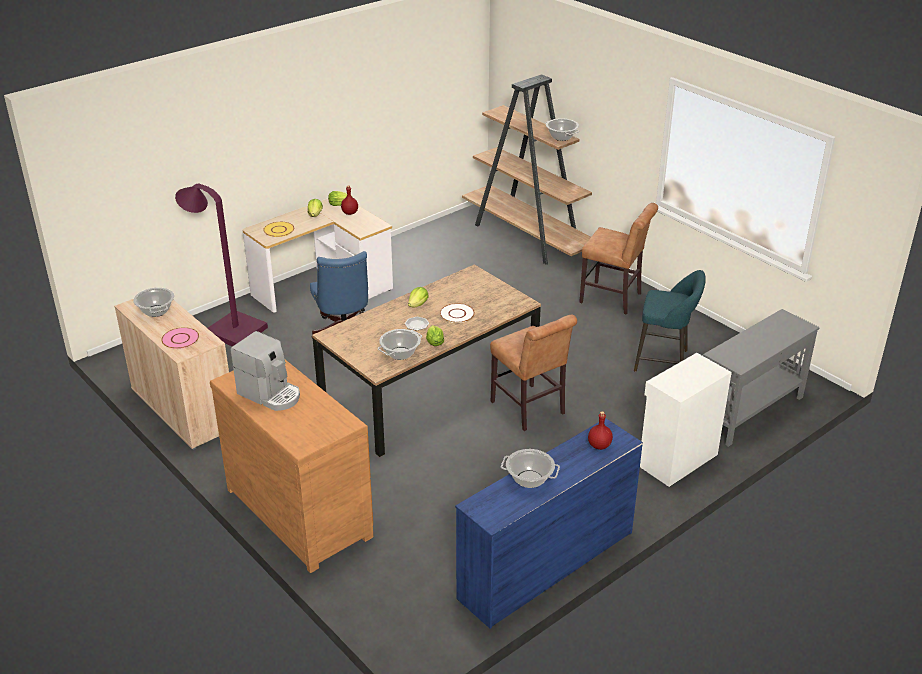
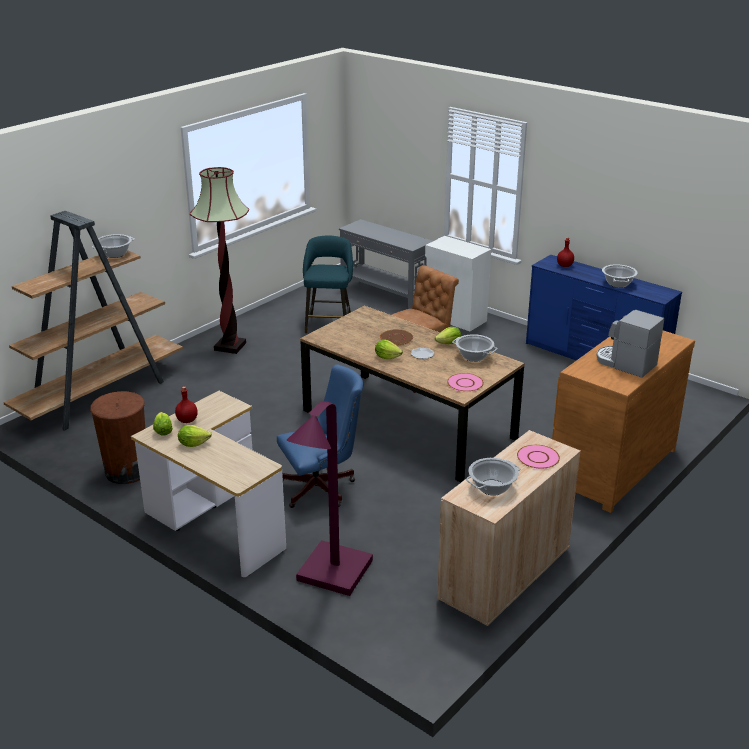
camera: 100 degrees left, 5 degrees down
(270, 394) = (625, 363): coffee machine -> coffee machine turned 75 degrees counterclockwise
(278, 230) = (238, 464): yellow plate -> none
(348, 340) = (465, 383): none -> pink plate
(405, 251) = (127, 471): none -> brown trash can
(457, 314) = (396, 338): white plate -> brown plate
(614, 299) = (230, 346): brown chair -> floor lamp

